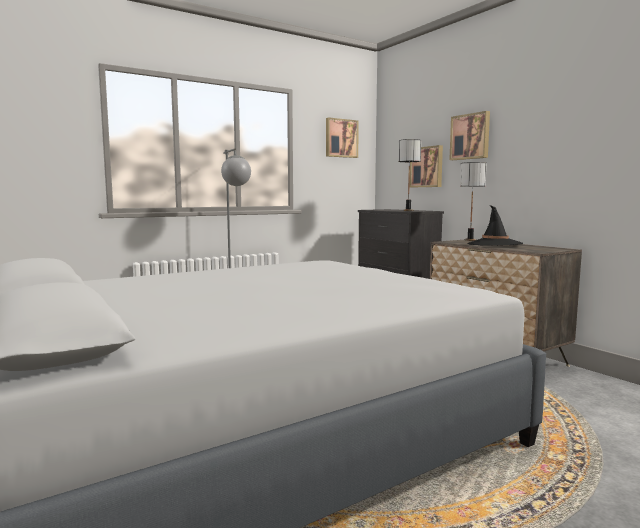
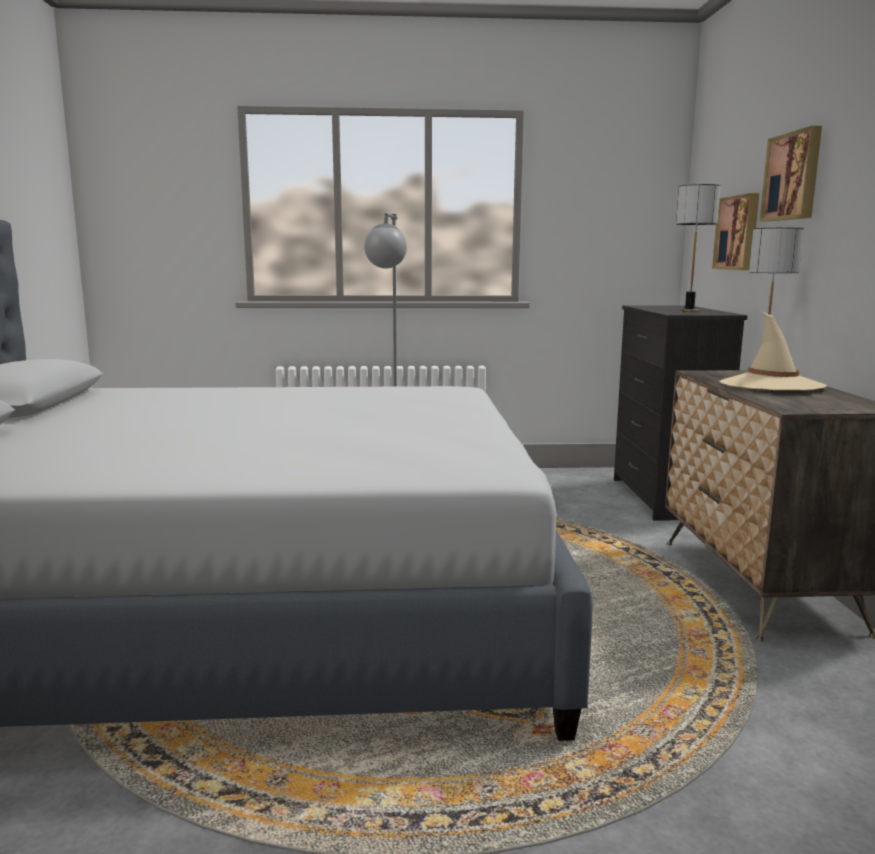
camera: 30 degrees right, 5 degrees up
(341, 138) = (614, 184): picture -> none
(494, 244) = (771, 385): black hat -> beige hat

